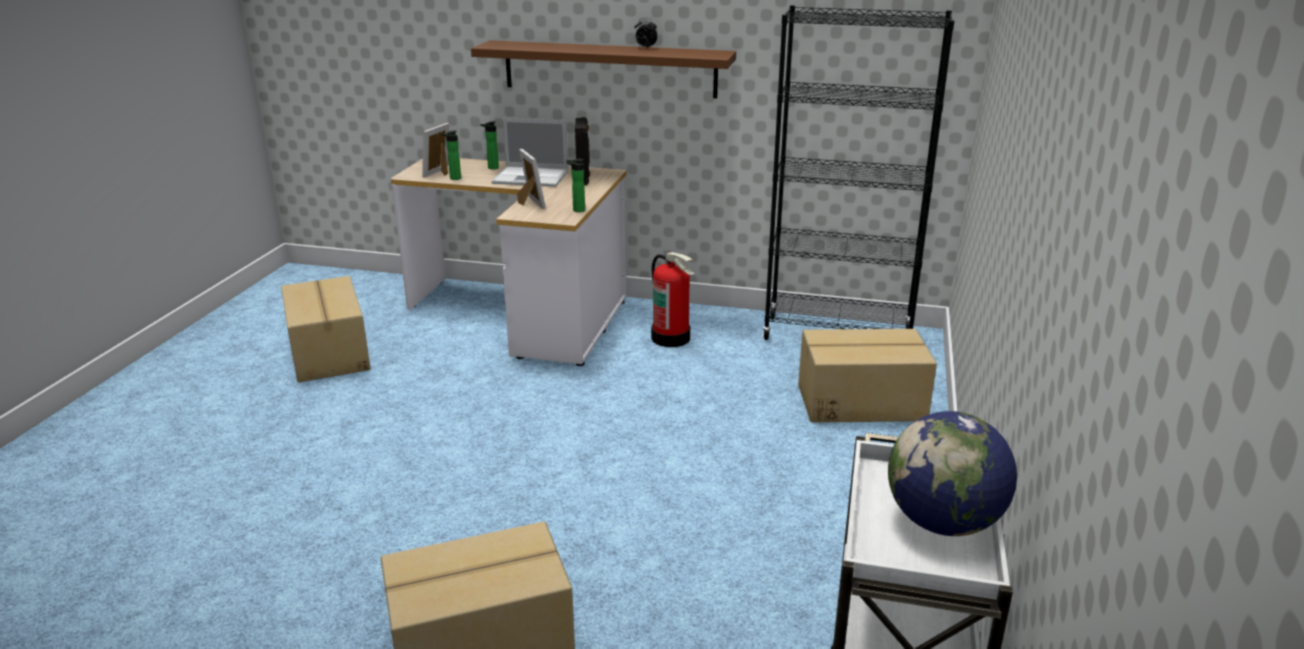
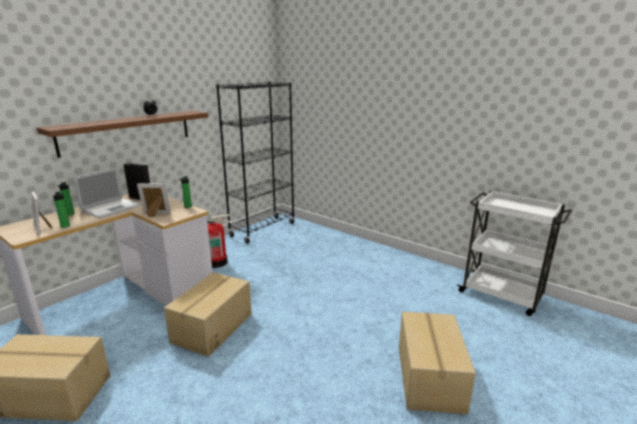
camera: 65 degrees left, 5 degrees down
(860, 402) = (315, 241): cardboard box -> cardboard box (211, 327)
(943, 523) = (520, 207): globe -> none

